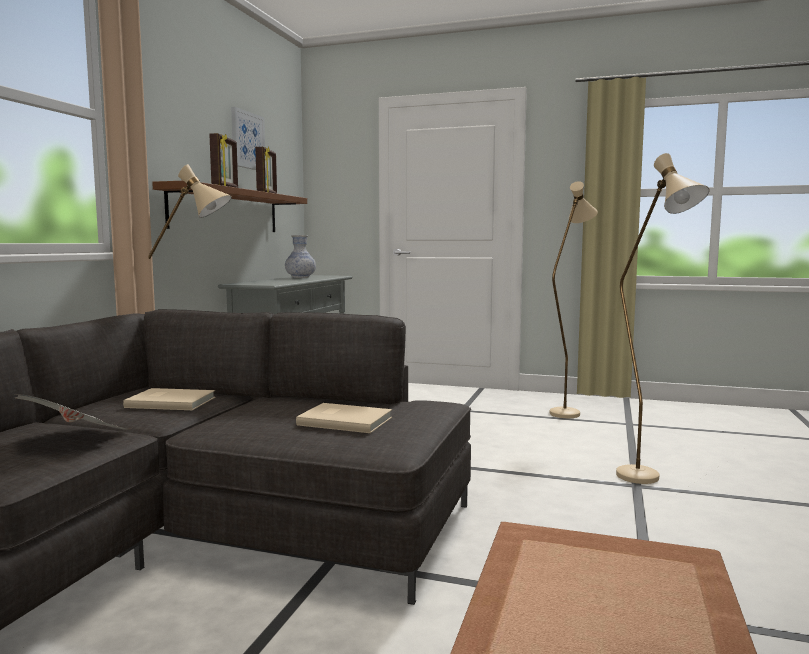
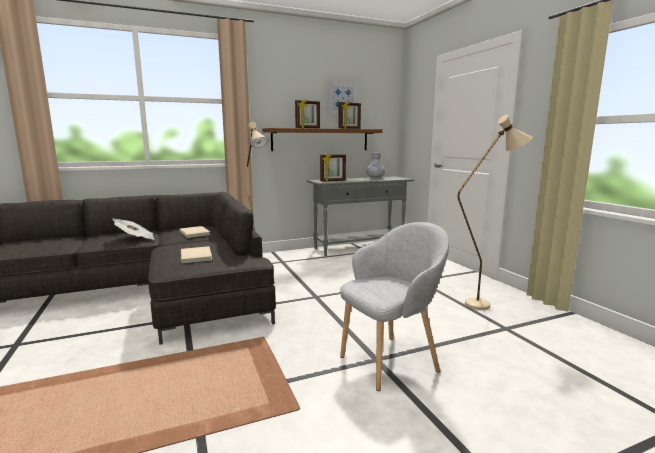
camera: 50 degrees right, 5 degrees up
(275, 282) = (333, 181): none -> picture frame
(648, 482) = (390, 361): beige floor lamp -> grey armchair

